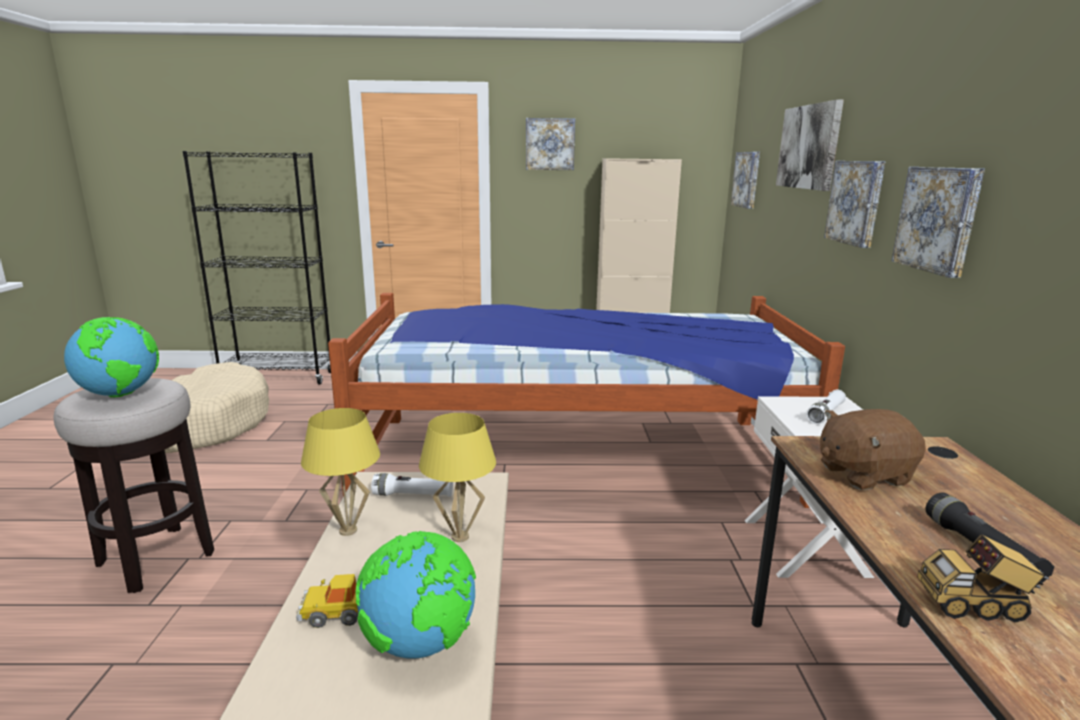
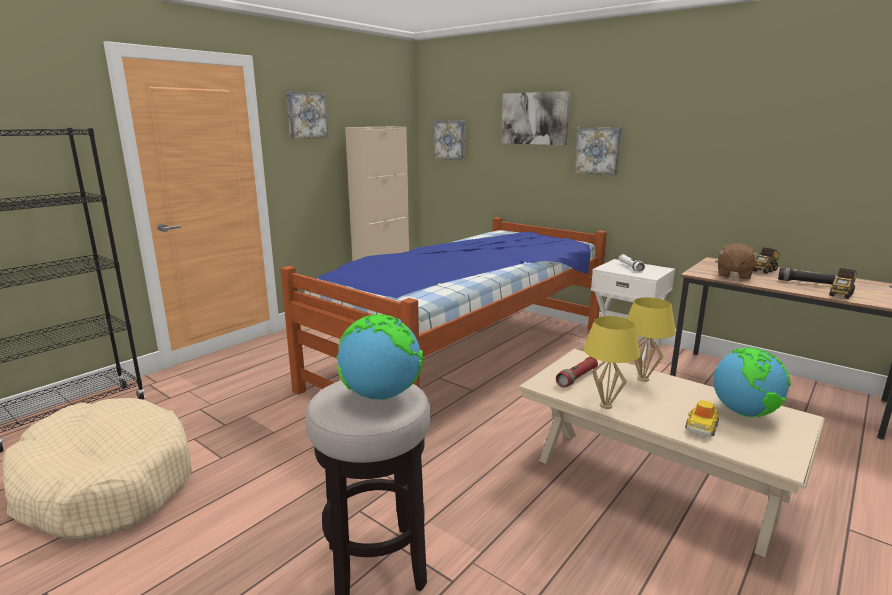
camera: 50 degrees left, 0 degrees up
(413, 495) = (577, 378): white flashlight -> red flashlight
(939, 219) = (675, 156): picture -> none
(977, 497) = (764, 270): none -> toy truck

